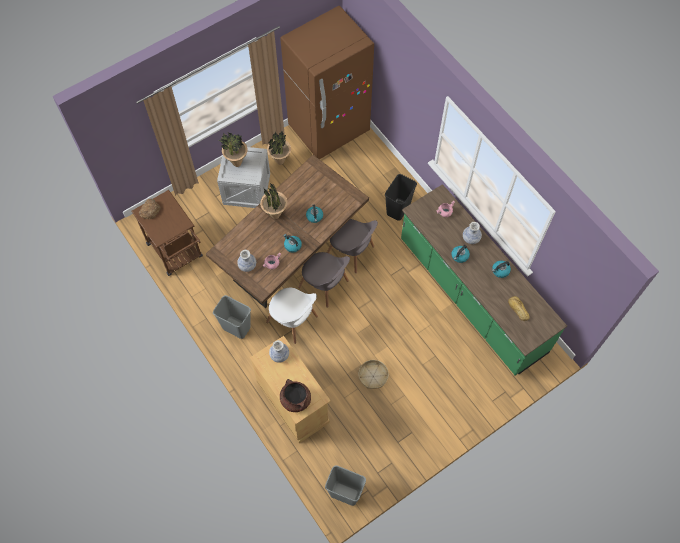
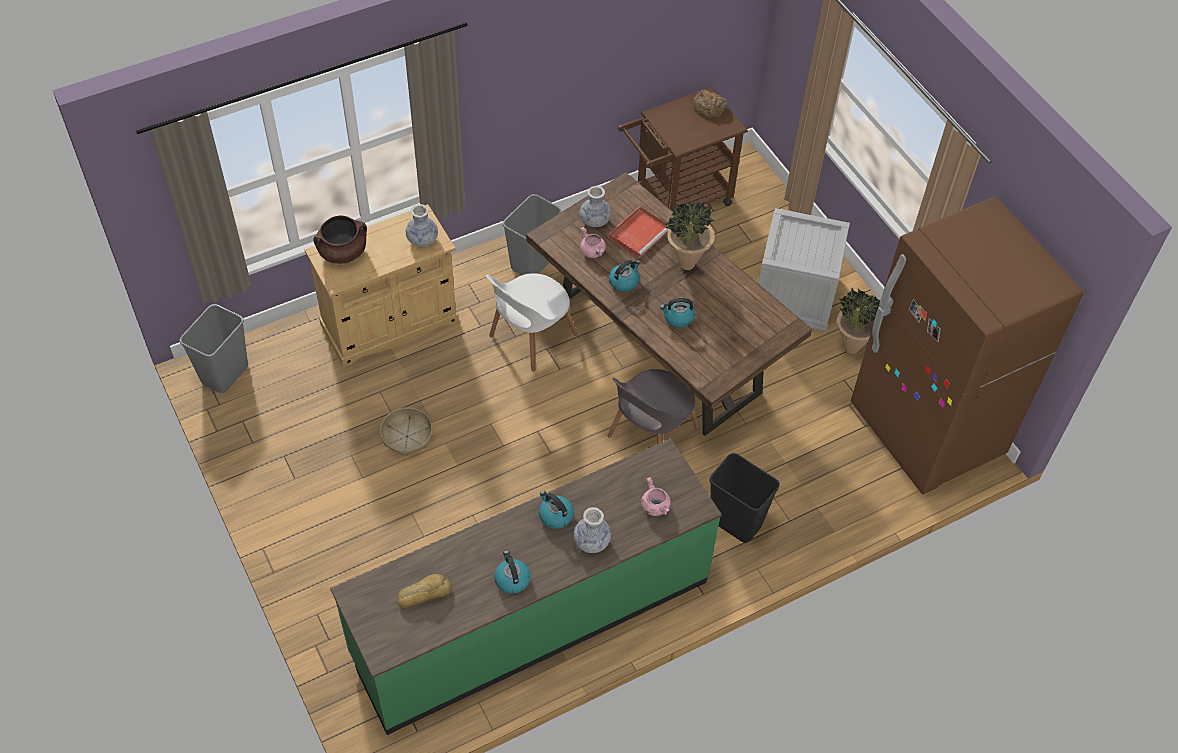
camera: 95 degrees right, 10 degrees down
(237, 163) = (810, 238): potted plant -> none
(254, 241) = (639, 233): none -> red tray
(325, 285) = (589, 388): grey chair -> none

